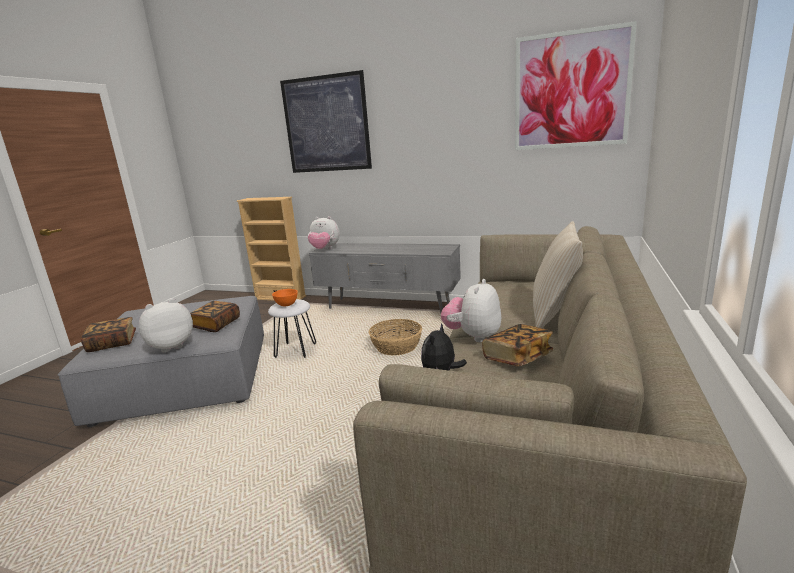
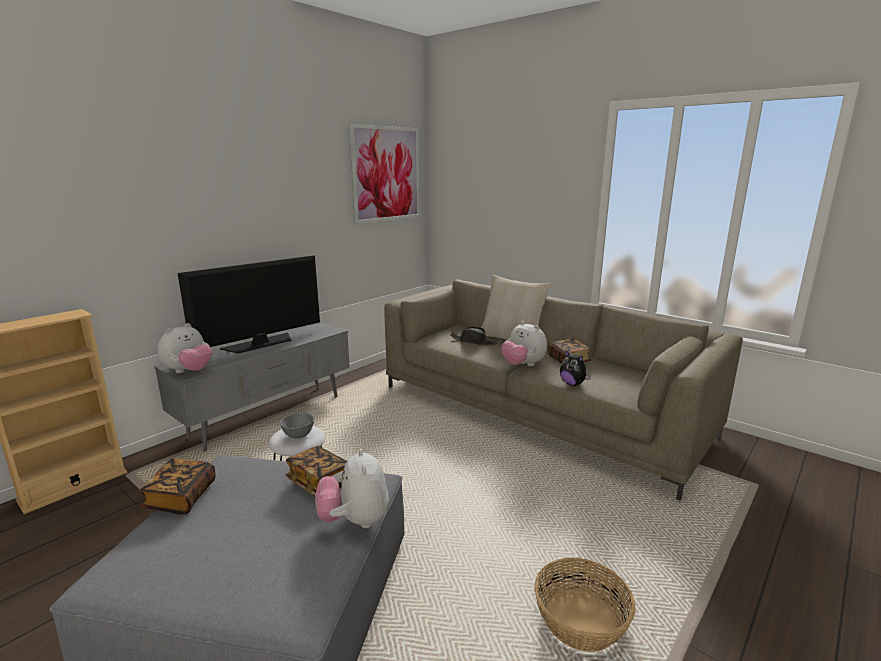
camera: 70 degrees left, 0 degrees up
(112, 343) = (272, 586): book -> book (181, 498)
(286, 305) = (298, 436): orange bowl -> grey bowl
(326, 124) = (141, 193): picture -> none
(388, 247) = (260, 343): none -> television
(396, 347) = (372, 432): basket -> basket (580, 620)
(509, 300) = (473, 342): none -> black hat

